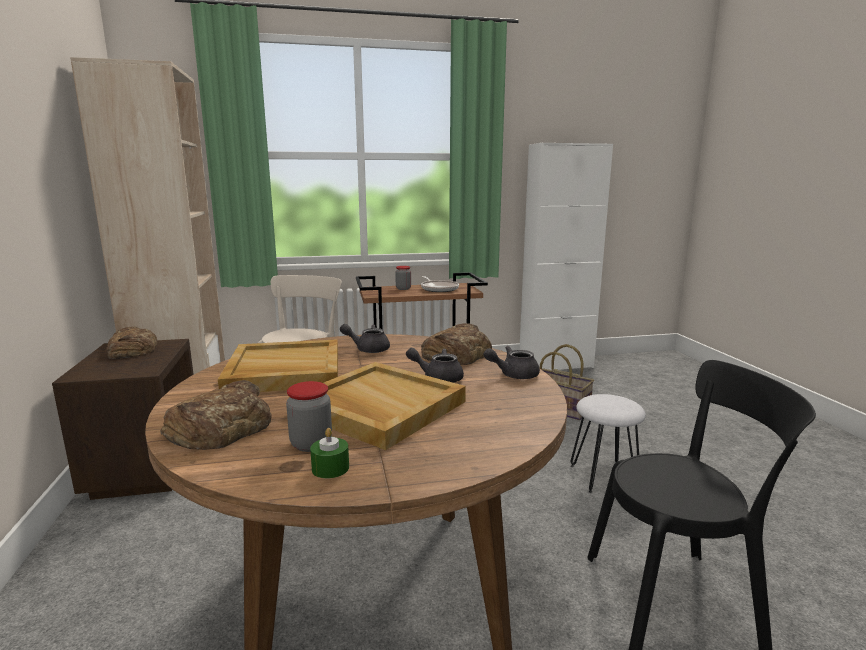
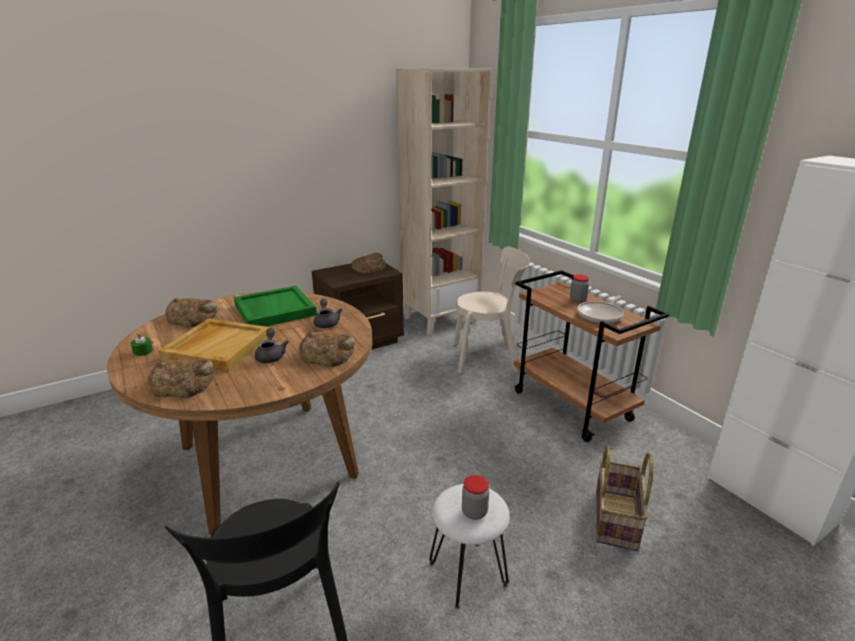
camera: 70 degrees right, 10 degrees up
(284, 371) = (274, 310): beige tray -> green tray
(311, 444) = (170, 341): jar -> jar (474, 512)
(484, 429) = (183, 383): none -> bread
(513, 375) = (283, 382): grey teapot -> none

